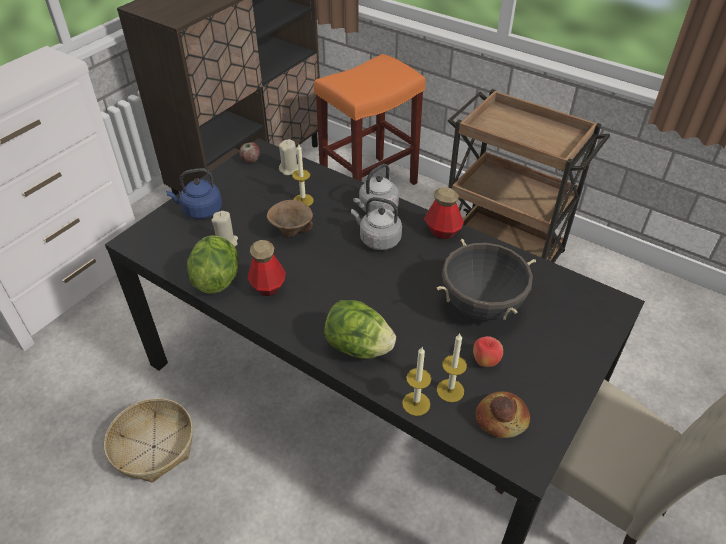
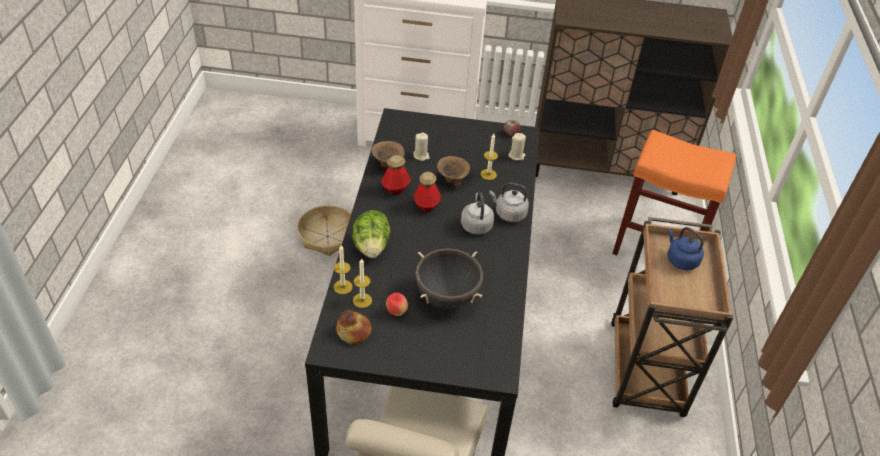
camera: 60 degrees right, 0 degrees up
(200, 211) = (441, 132): blue kettle -> blue kettle (680, 260)
(216, 279) = (387, 164): lettuce -> brown bowl
(442, 231) = (510, 256): bottle -> bottle (426, 205)

